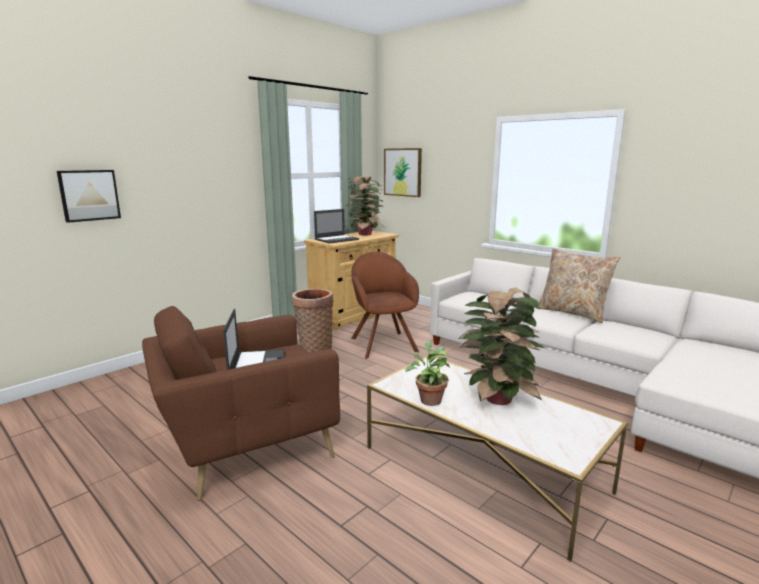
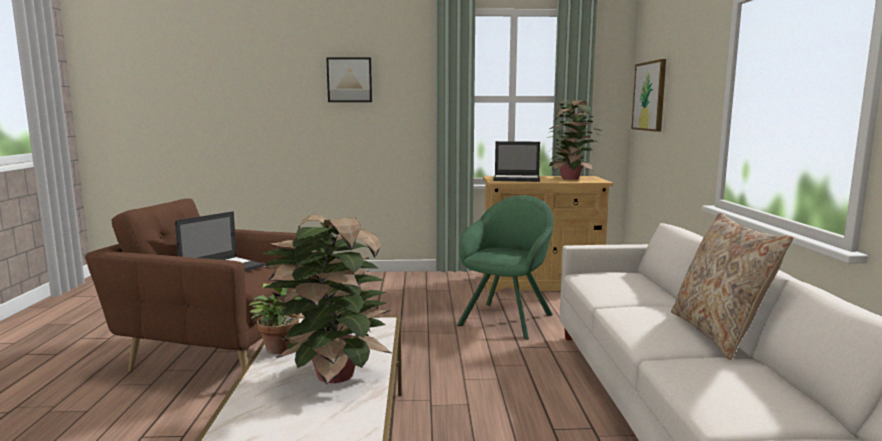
camera: 45 degrees right, 5 degrees down
(89, 195) = (261, 109): picture -> picture (349, 80)
(314, 347) = (433, 300): basket -> none
(382, 343) = (508, 318): brown armchair -> green armchair

